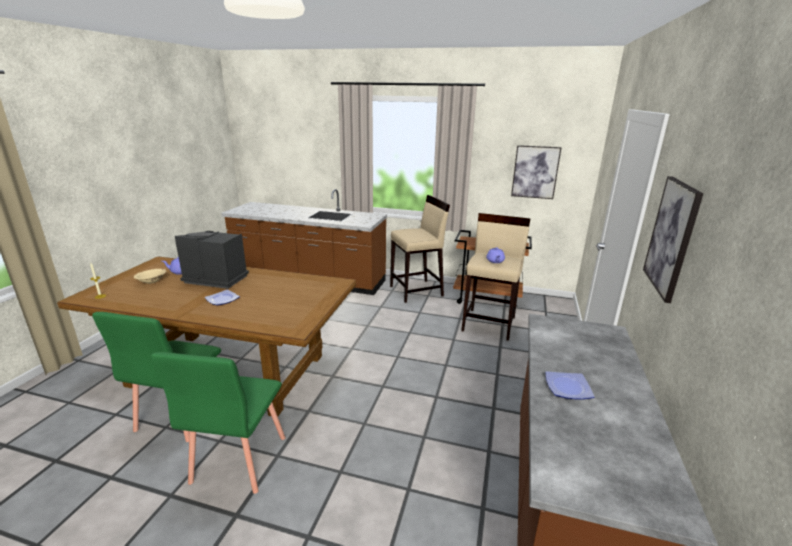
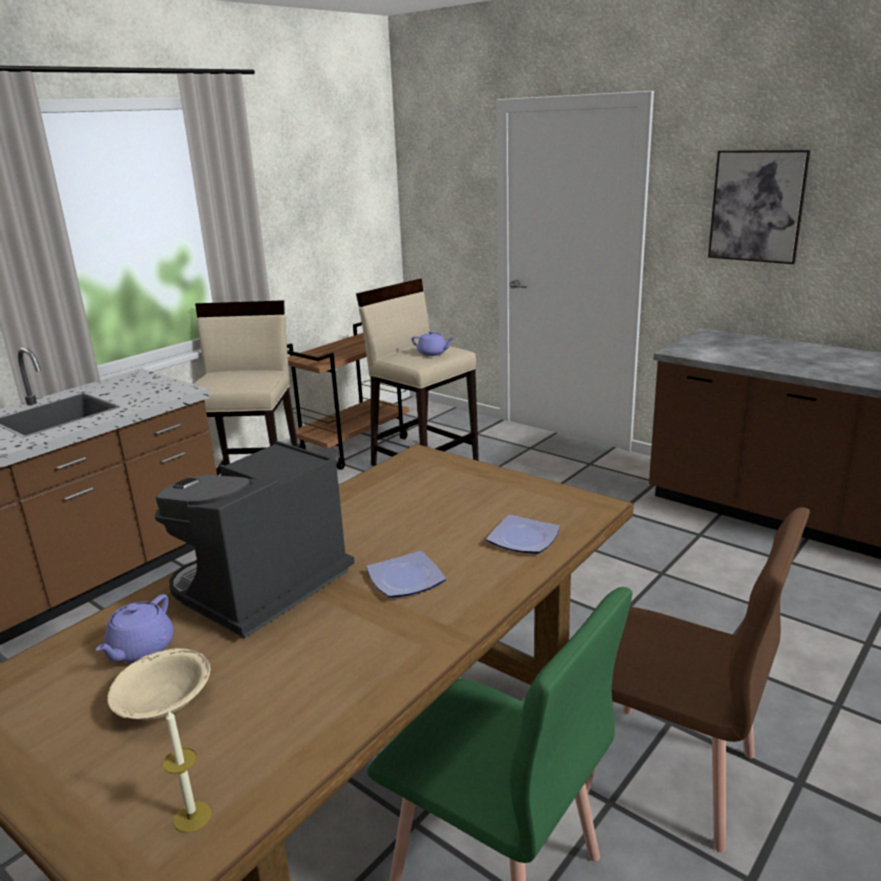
camera: 65 degrees left, 0 degrees up
(238, 459) = (670, 774): green chair -> brown chair
(535, 172) = (335, 218): picture -> none
(567, 388) = (822, 367): plate -> plate (524, 540)

